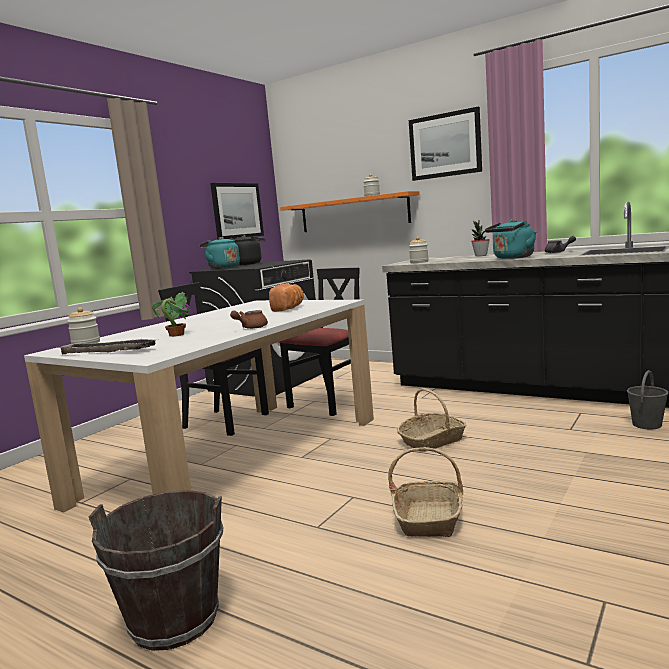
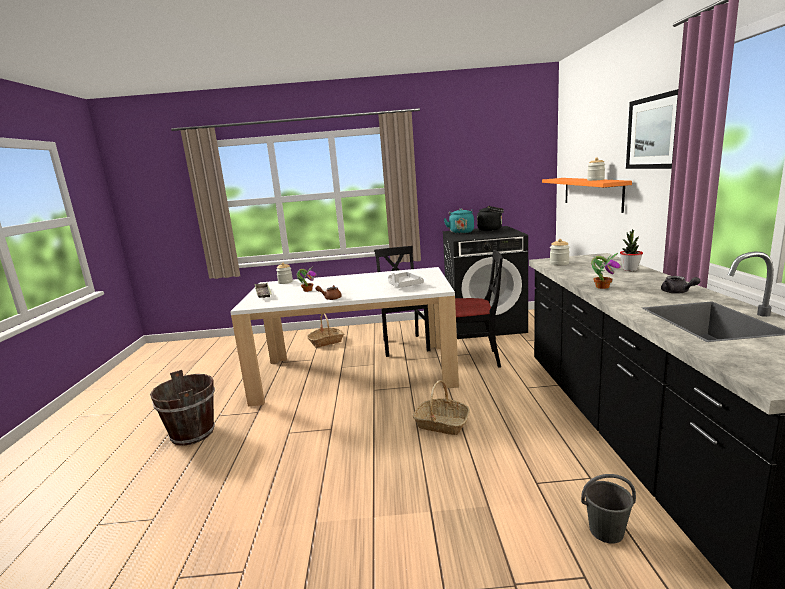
camera: 55 degrees right, 5 degrees up
(237, 211) = (502, 182): picture -> none
(289, 308) = (403, 285): bread -> grey tray
(429, 518) = (318, 466): basket -> basket (326, 342)
(512, 258) = (602, 287): turquoise kettle -> potted plant

